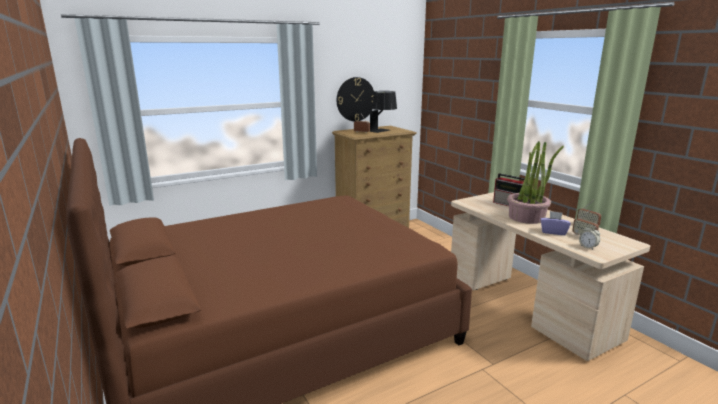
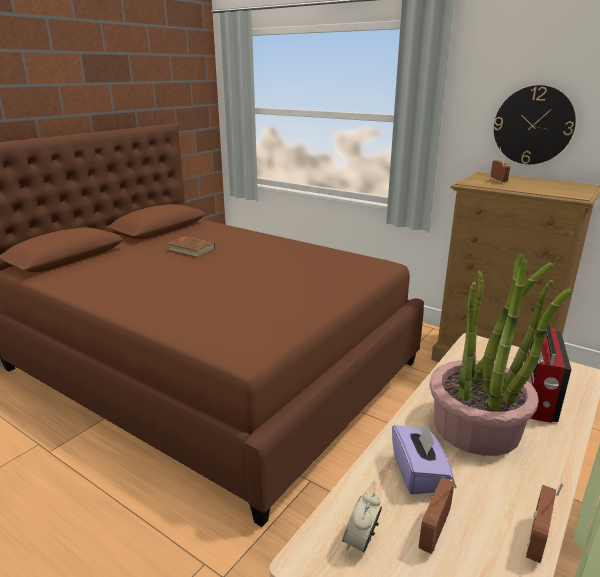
camera: 65 degrees right, 5 degrees up
(230, 242) = (191, 249): none -> brown book
(382, 131) = (538, 187): black table lamp -> none

